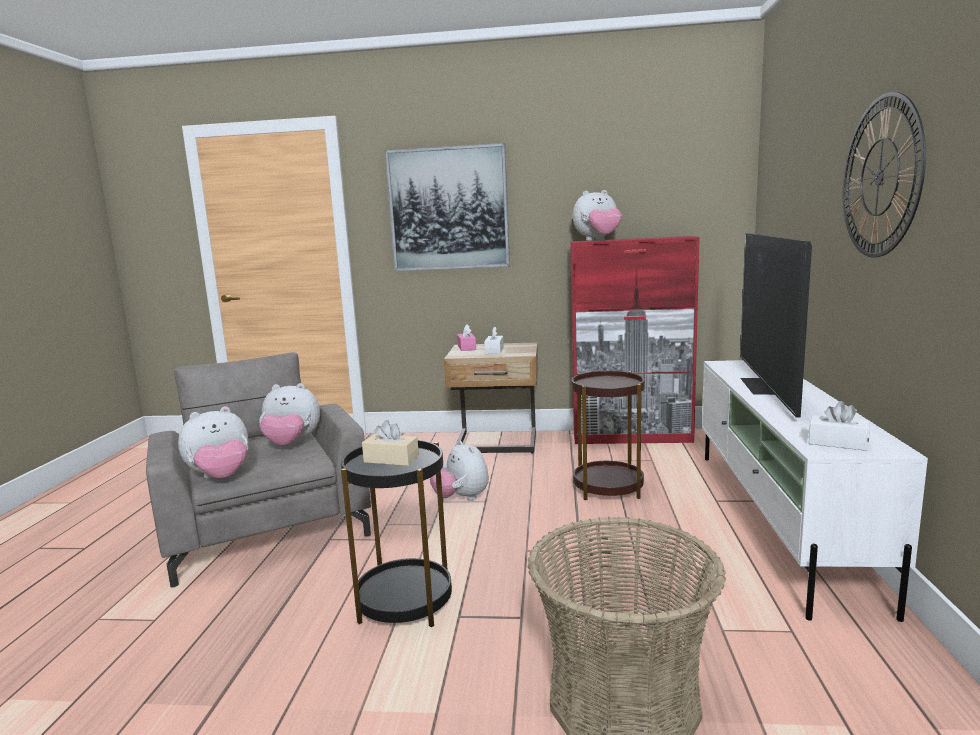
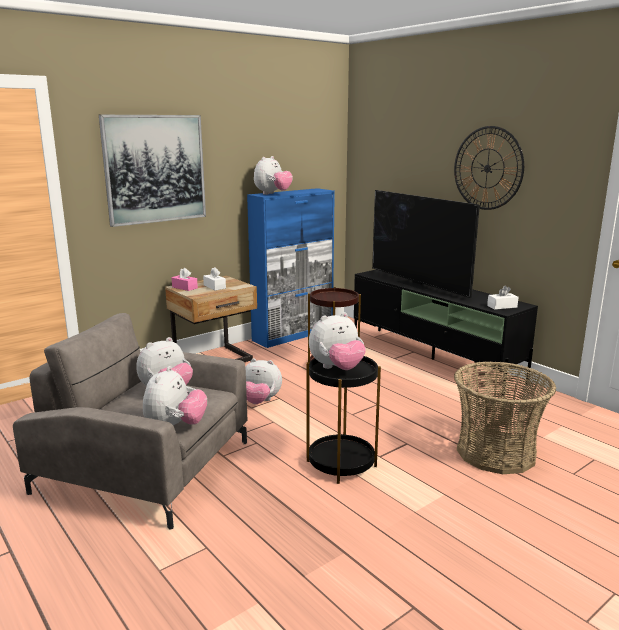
camera: 45 degrees left, 5 degrees up
(391, 459) = (337, 368): beige tissue box -> plush toy
(632, 437) = (293, 335): red cabinet -> blue cabinet
(778, 520) = (433, 359): white tv stand -> black tv stand

